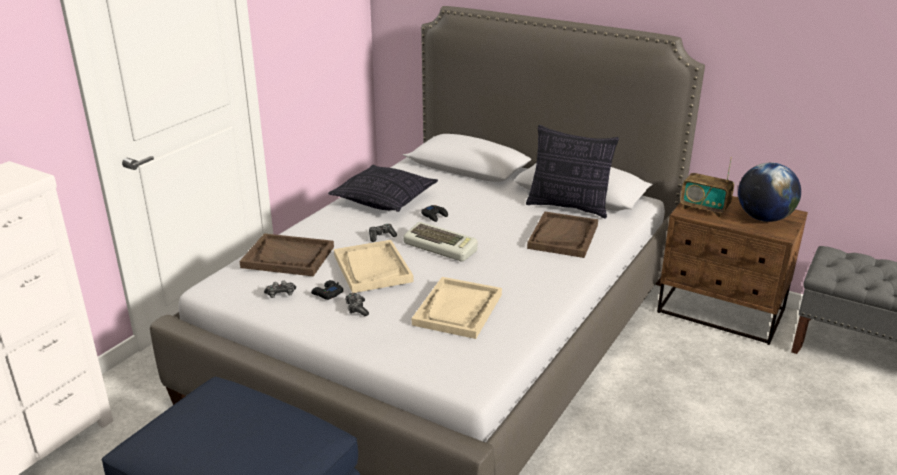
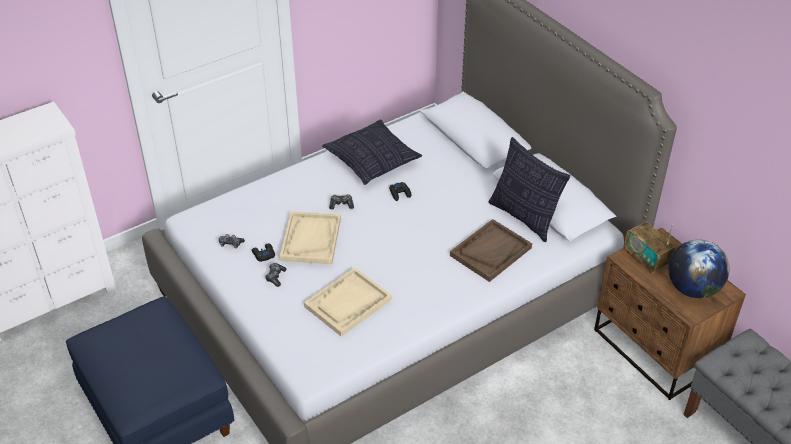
camera: 25 degrees right, 15 degrees up
(288, 257) = (256, 207): brown tray -> none
(441, 247) = (381, 232): keyboard -> none

